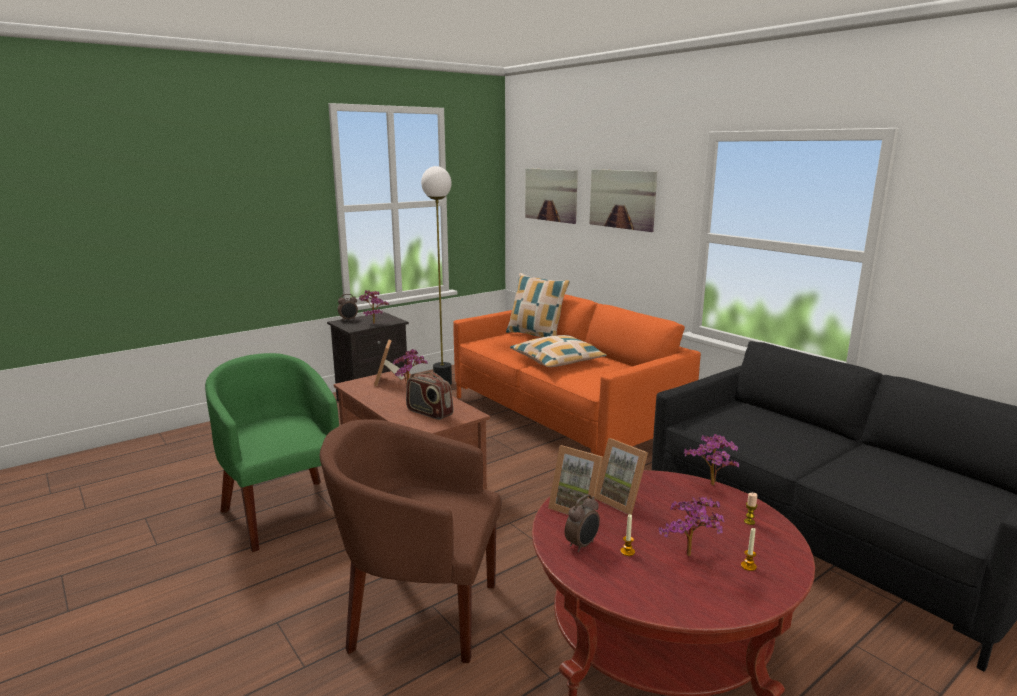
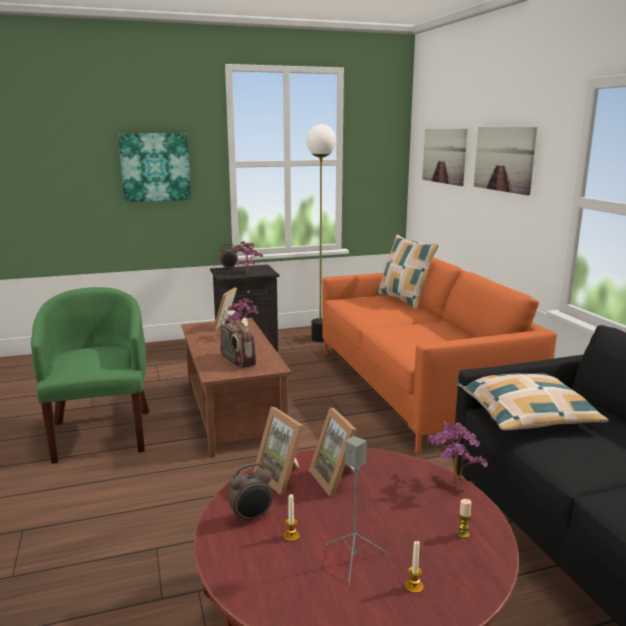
camera: 20 degrees right, 0 degrees up
(259, 215) = (155, 167): none -> picture
(418, 612) = (140, 550): brown armchair -> none
(557, 360) = (403, 326): pillow -> pillow (525, 414)
(691, 558) = (354, 560): potted plant -> grey speaker

